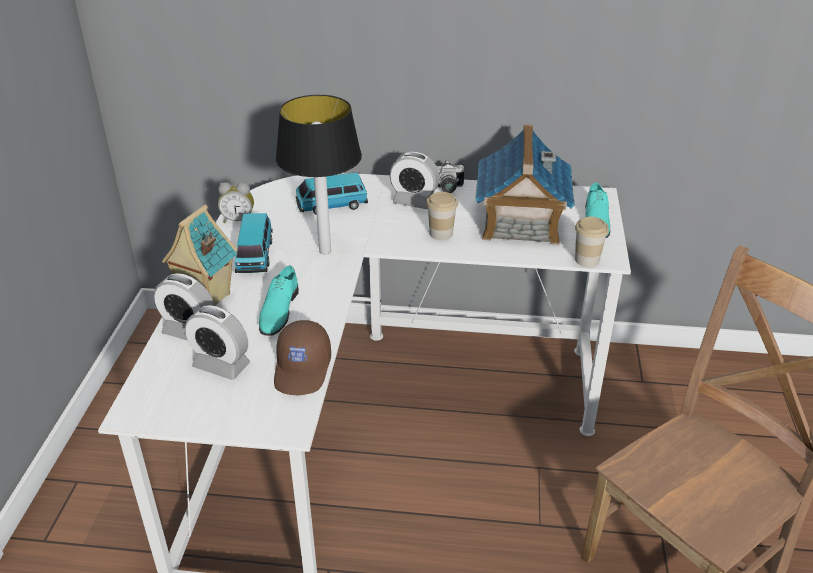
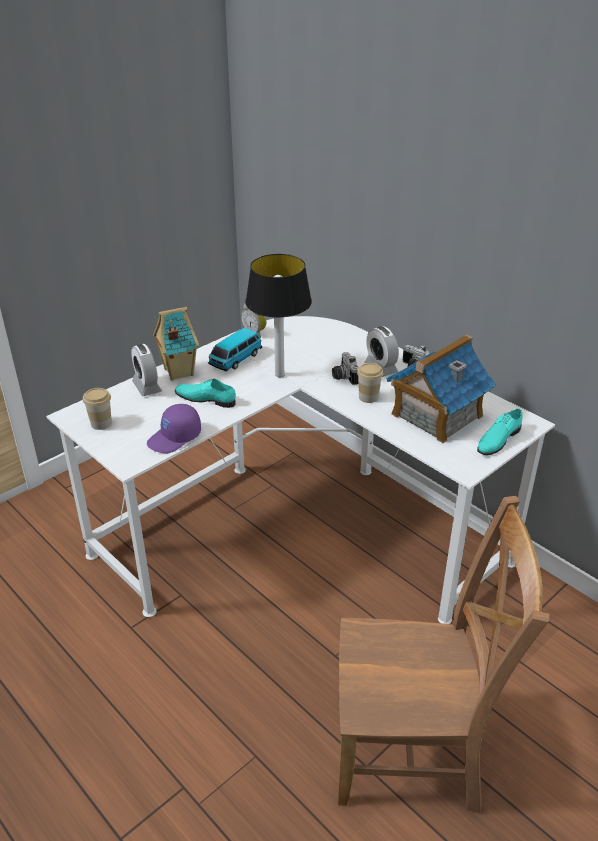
camera: 40 degrees right, 0 degrees up
(221, 365) = (138, 413): alarm clock -> none
(278, 310) = (206, 398): turquoise shoe -> turquoise shoe turned 60 degrees clockwise
(303, 369) = (175, 438): brown cap -> purple cap
(331, 205) = (323, 347): toy car -> none
(391, 225) = (343, 377): none -> camera
(587, 260) = (447, 463): cup -> cup (101, 423)

